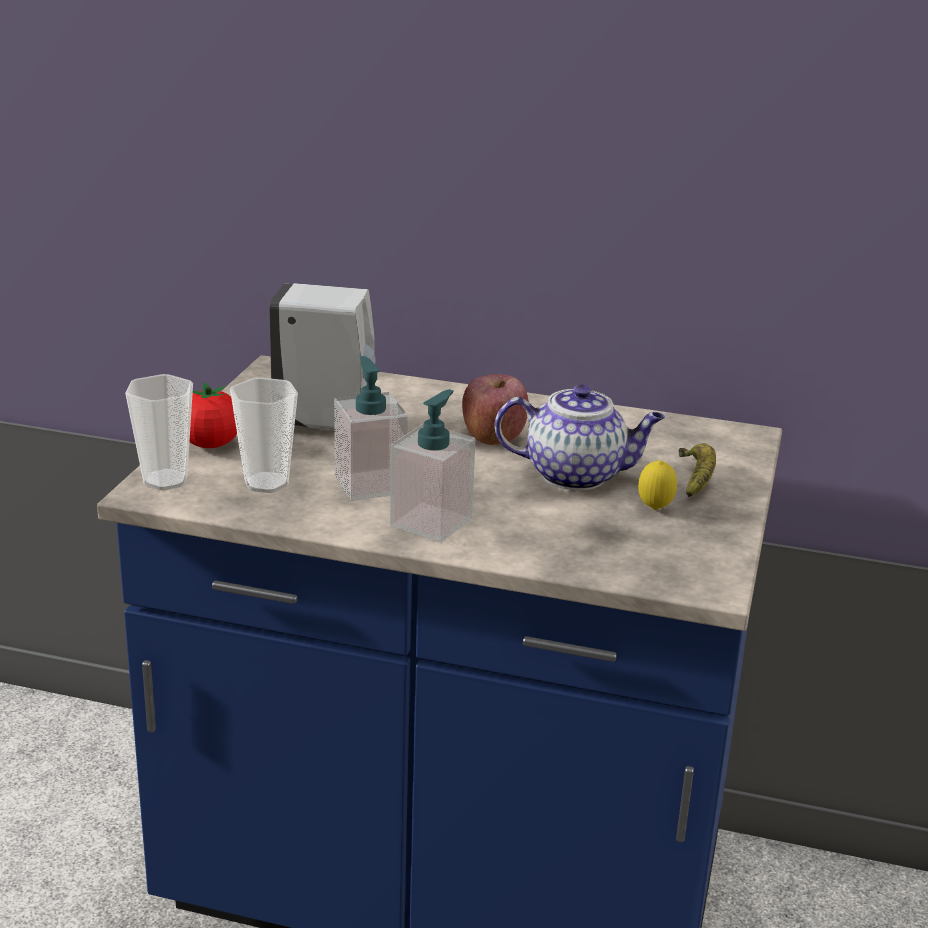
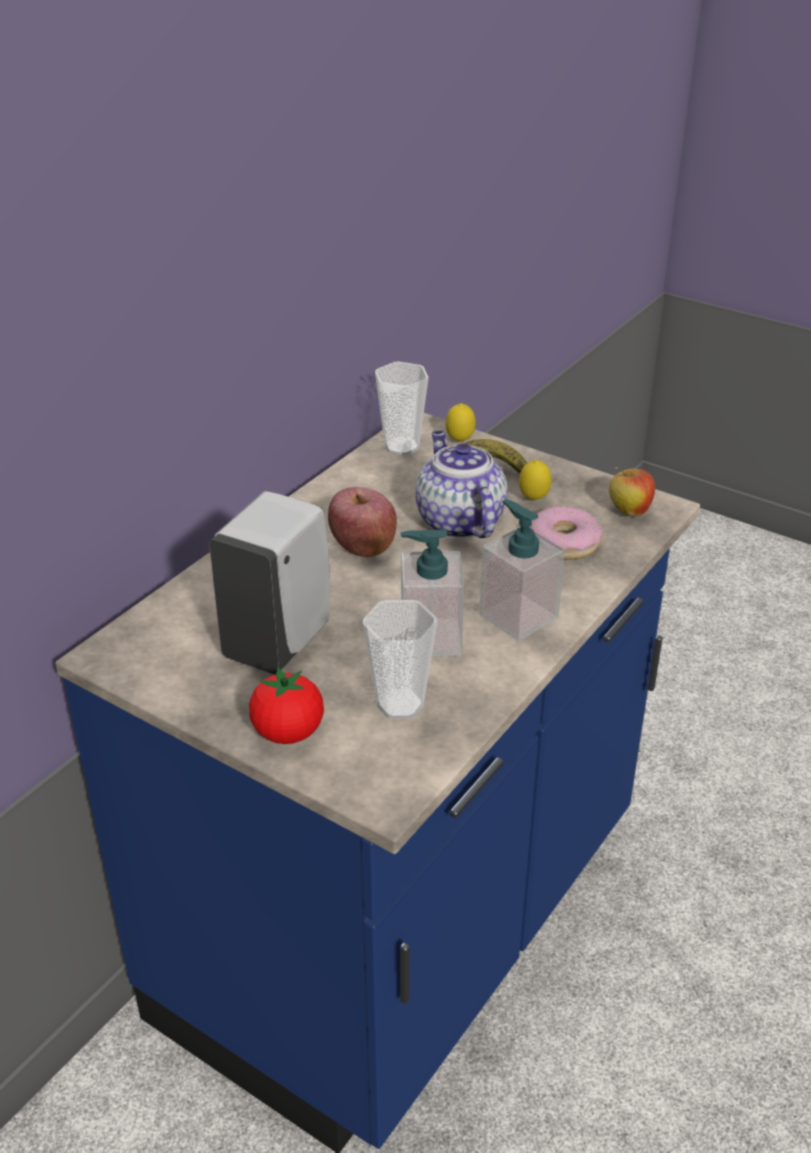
camera: 70 degrees left, 10 degrees up
(165, 480) = (363, 778): cup -> cup (401, 446)
(577, 475) = (458, 521): teapot -> teapot turned 45 degrees counterclockwise
(583, 534) = (564, 543): none -> donut
(681, 567) = (629, 512): none -> apple
(736, 458) = (459, 441): none -> lemon

